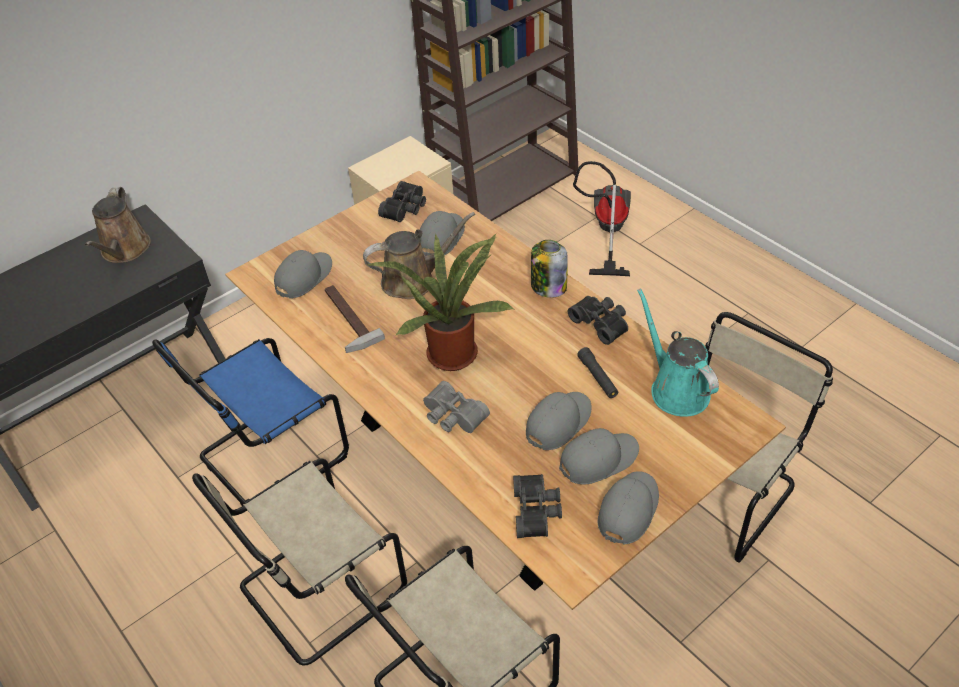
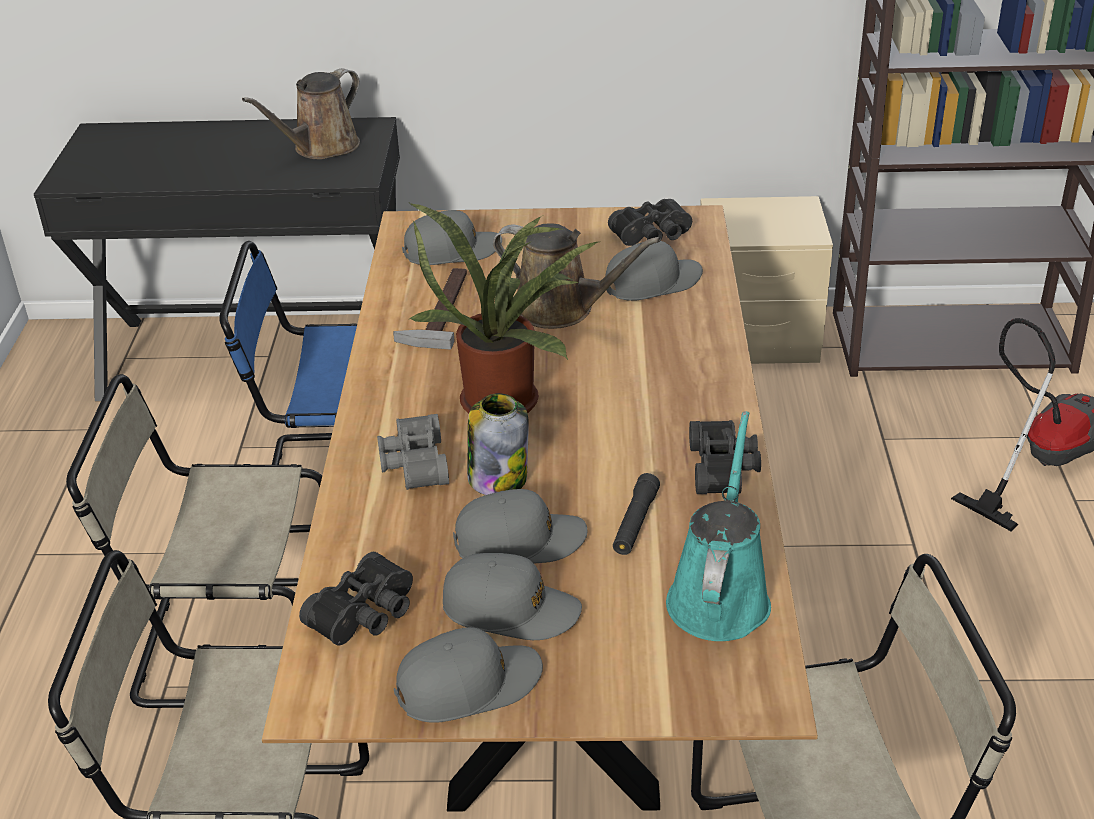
camera: 40 degrees right, 10 degrees down
(548, 286) = (711, 394): jar -> jar (498, 477)

